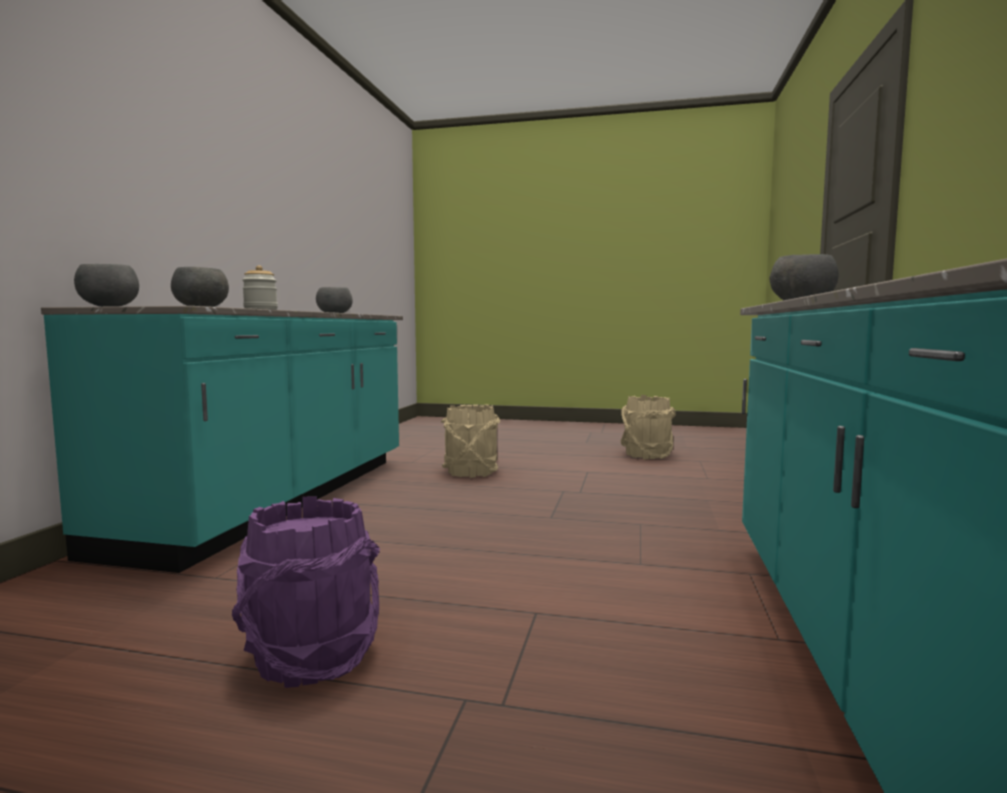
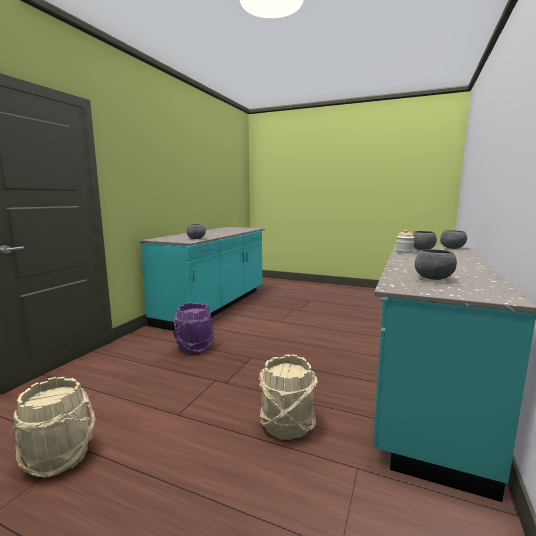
camera: 170 degrees left, 5 degrees up
(313, 656) = (334, 317): purple bucket -> purple bucket (194, 347)

